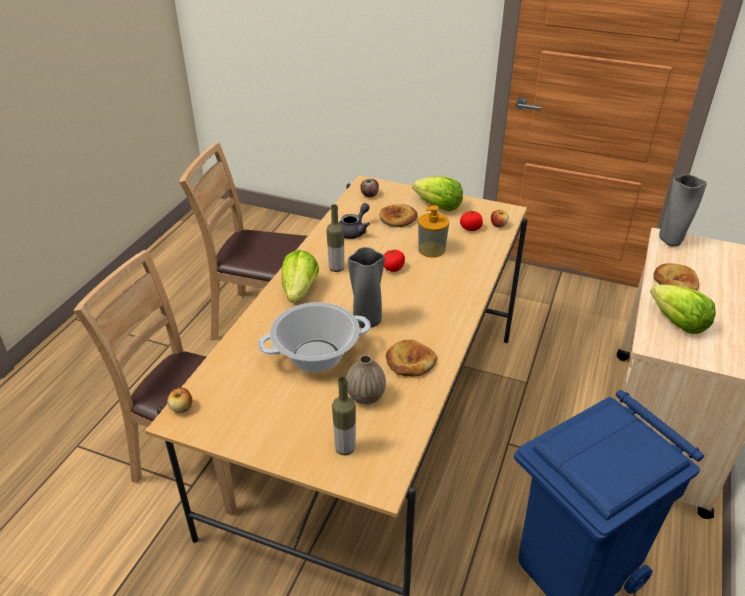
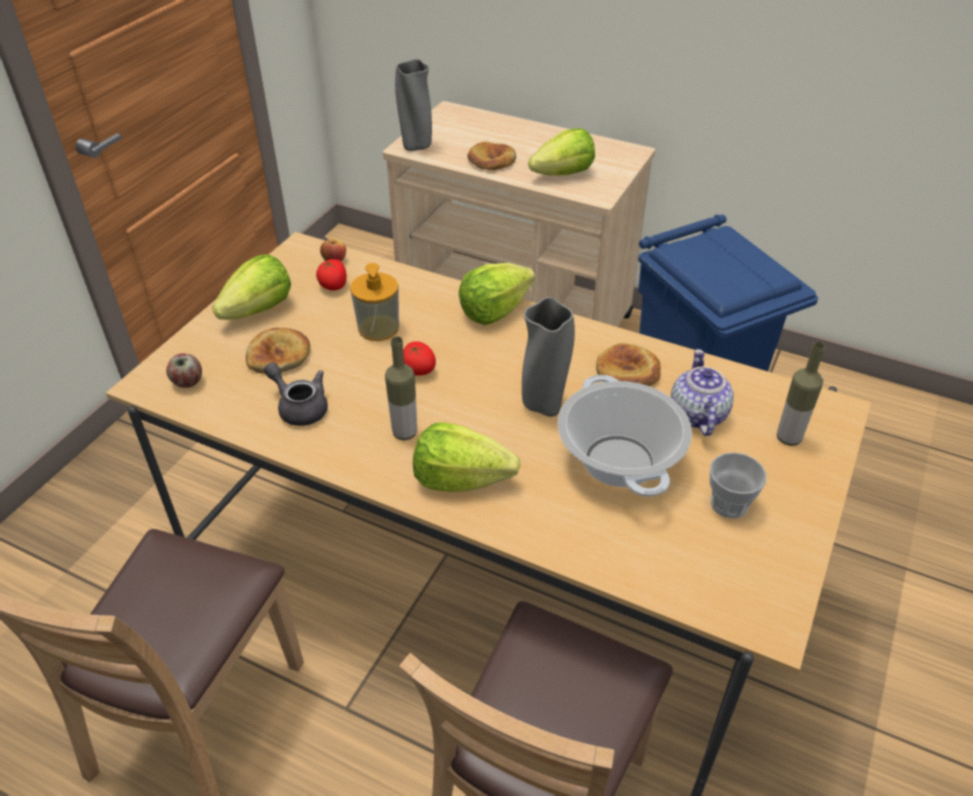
camera: 85 degrees left, 5 degrees up
(182, 408) = (746, 622): apple -> none
(277, 408) = (729, 504): none -> cup
(366, 397) = (697, 415): vase -> teapot
(464, 295) = (494, 311): none -> lettuce

